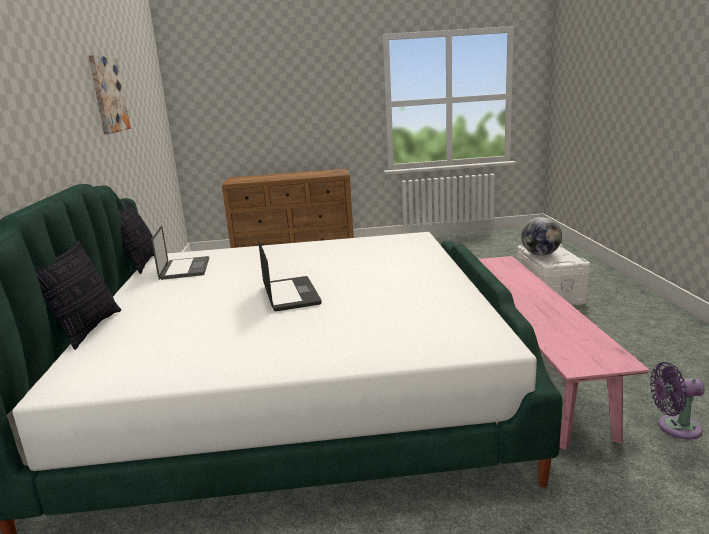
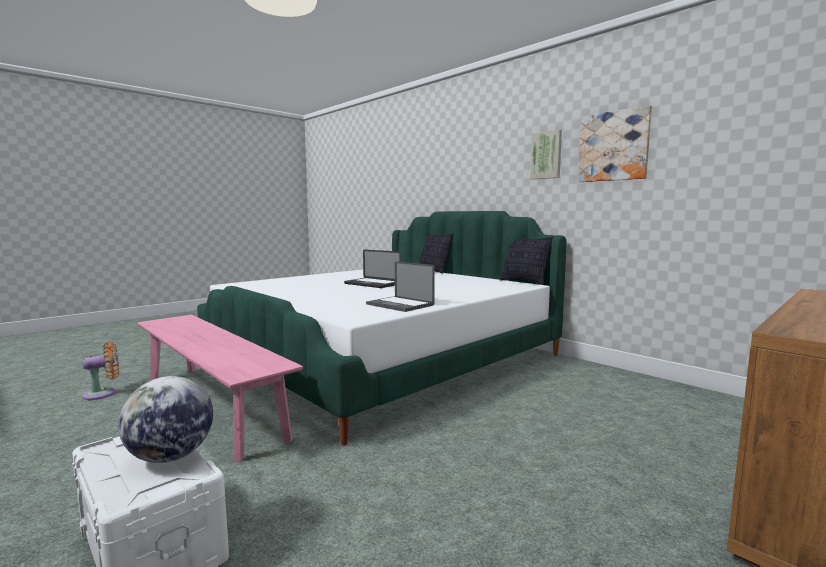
camera: 140 degrees right, 10 degrees down
(78, 99) = (546, 155): none -> picture
(184, 268) = (484, 283): laptop -> laptop (401, 304)
(674, 427) = (103, 393): purple fan -> orange fan

